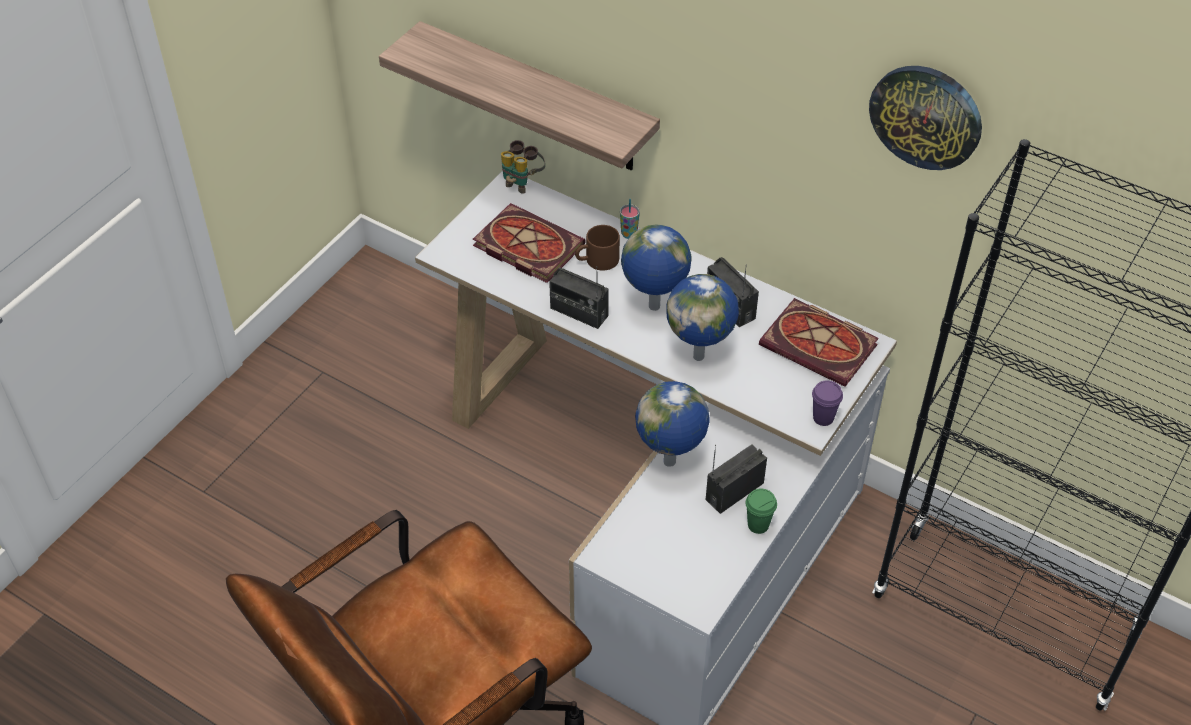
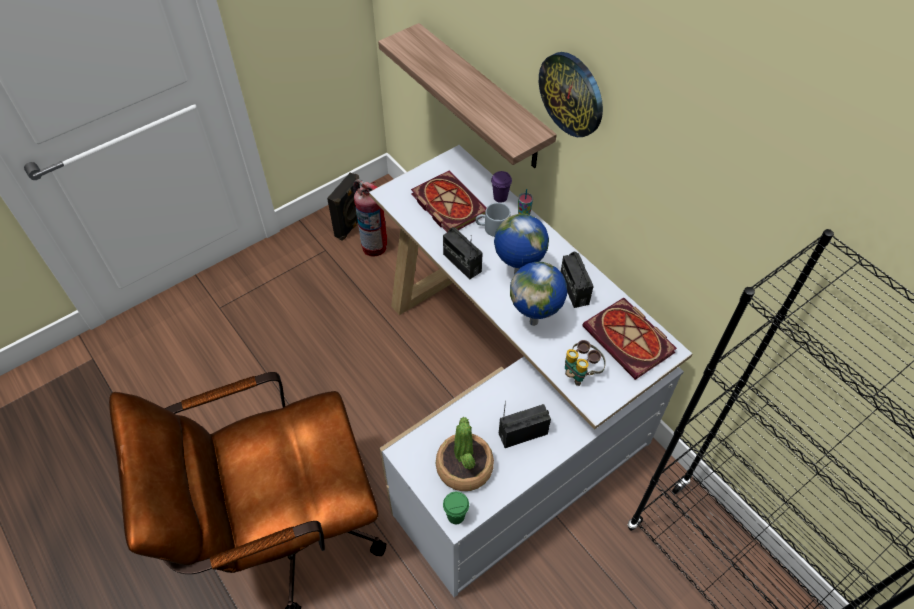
camera: 20 degrees right, 5 degrees up
(344, 330) = (350, 226): none -> black speaker
(391, 348) = (374, 246): none -> fire extinguisher
(522, 182) = (466, 157): binoculars -> binoculars (580, 373)
(597, 261) = (492, 228): brown mug -> grey mug
(670, 463) = (485, 396): globe -> none
(682, 548) = (464, 467): none -> potted plant
(758, 525) = (529, 467): green cup -> green cup (456, 516)
(823, 418) = (608, 399): purple cup -> purple cup (500, 197)
(926, 116) = (751, 184): wall clock -> wall clock (572, 94)

